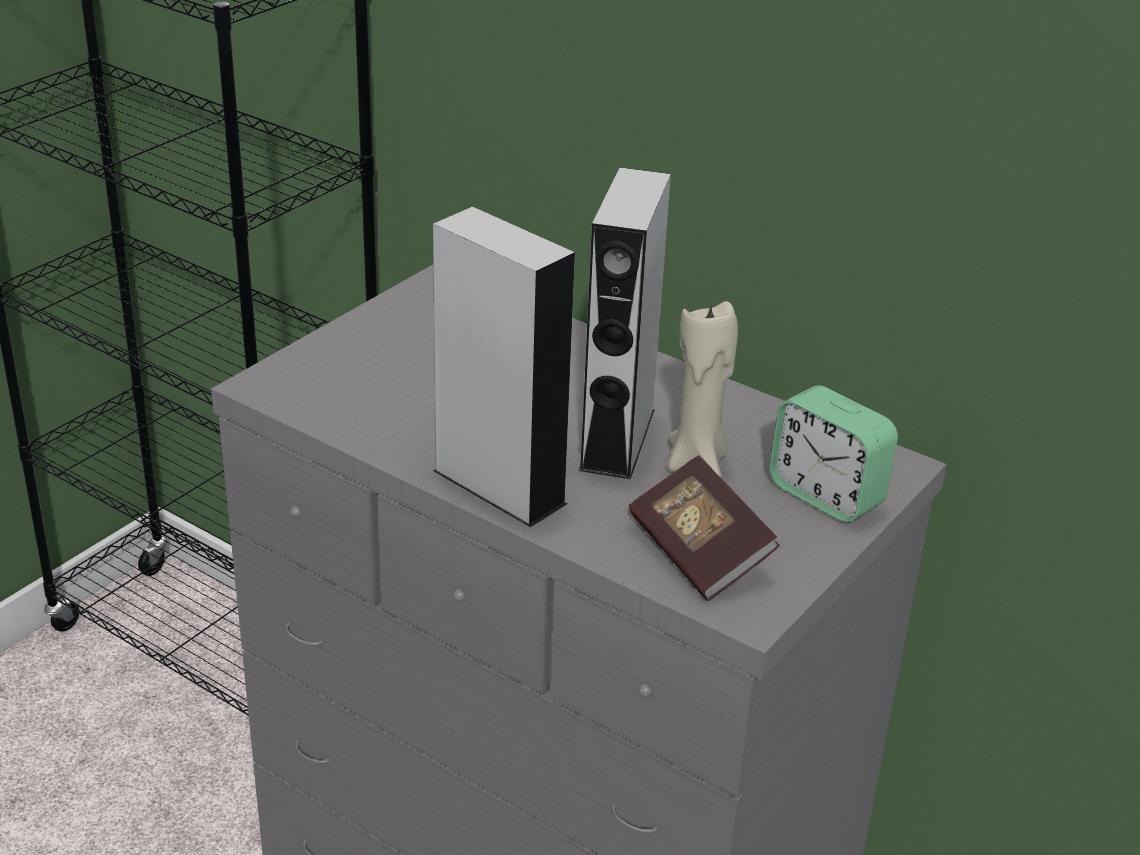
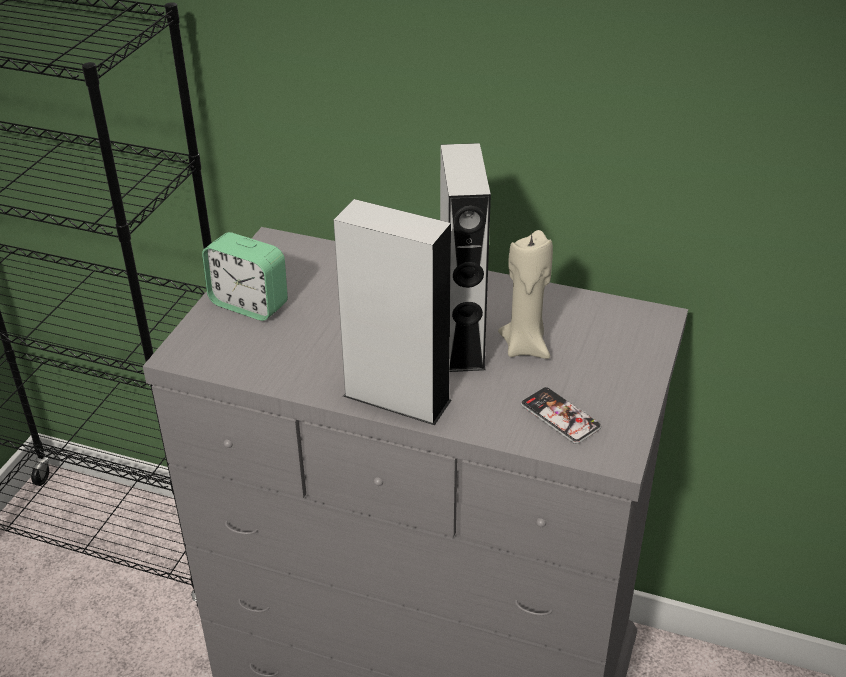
camera: 15 degrees left, 5 degrees up
(699, 552) = (560, 416): book -> phone
(826, 495) = (622, 351): alarm clock -> alarm clock (249, 304)

